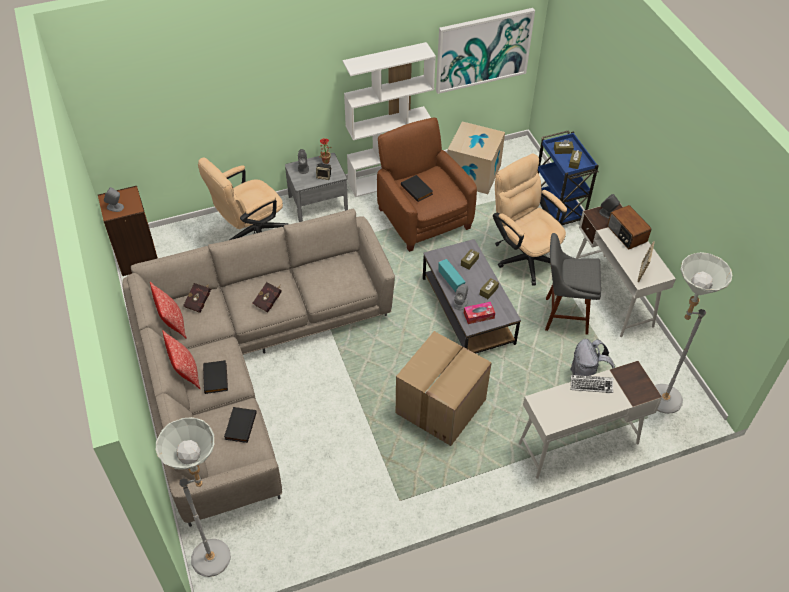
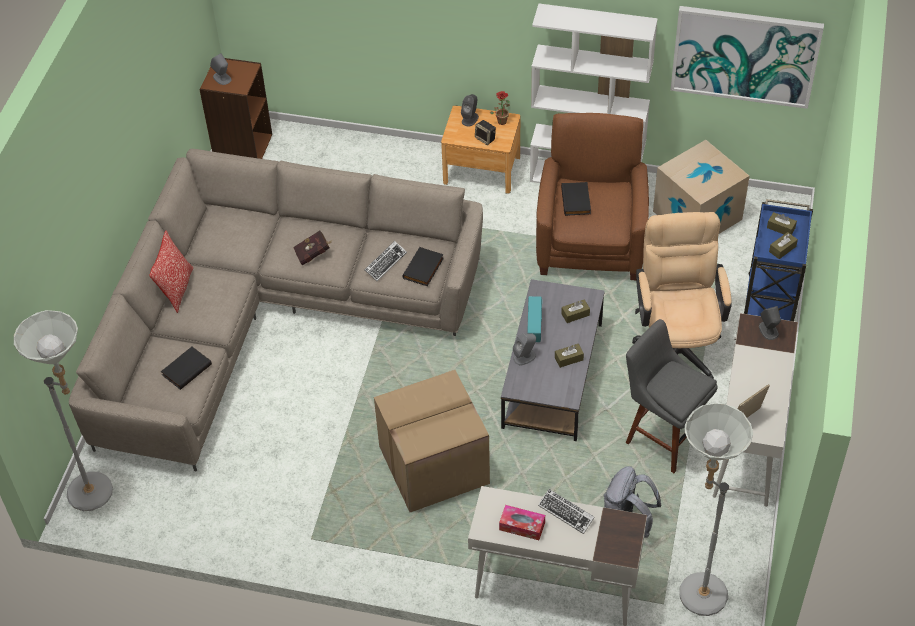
camera: 35 degrees right, 0 degrees up
(172, 323) = (202, 232): pillow -> none
(199, 301) = (244, 221): red book -> none
(216, 378) = (200, 309): black book -> black book (424, 269)
(251, 233) = (380, 173): beige office chair -> none
(318, 202) = (481, 170): grey nightstand -> brown nightstand
(324, 284) = (385, 263): none -> keyboard
(479, 315) = (533, 381): tissue box -> tissue box (522, 526)
(626, 234) = (769, 366): radio -> none

